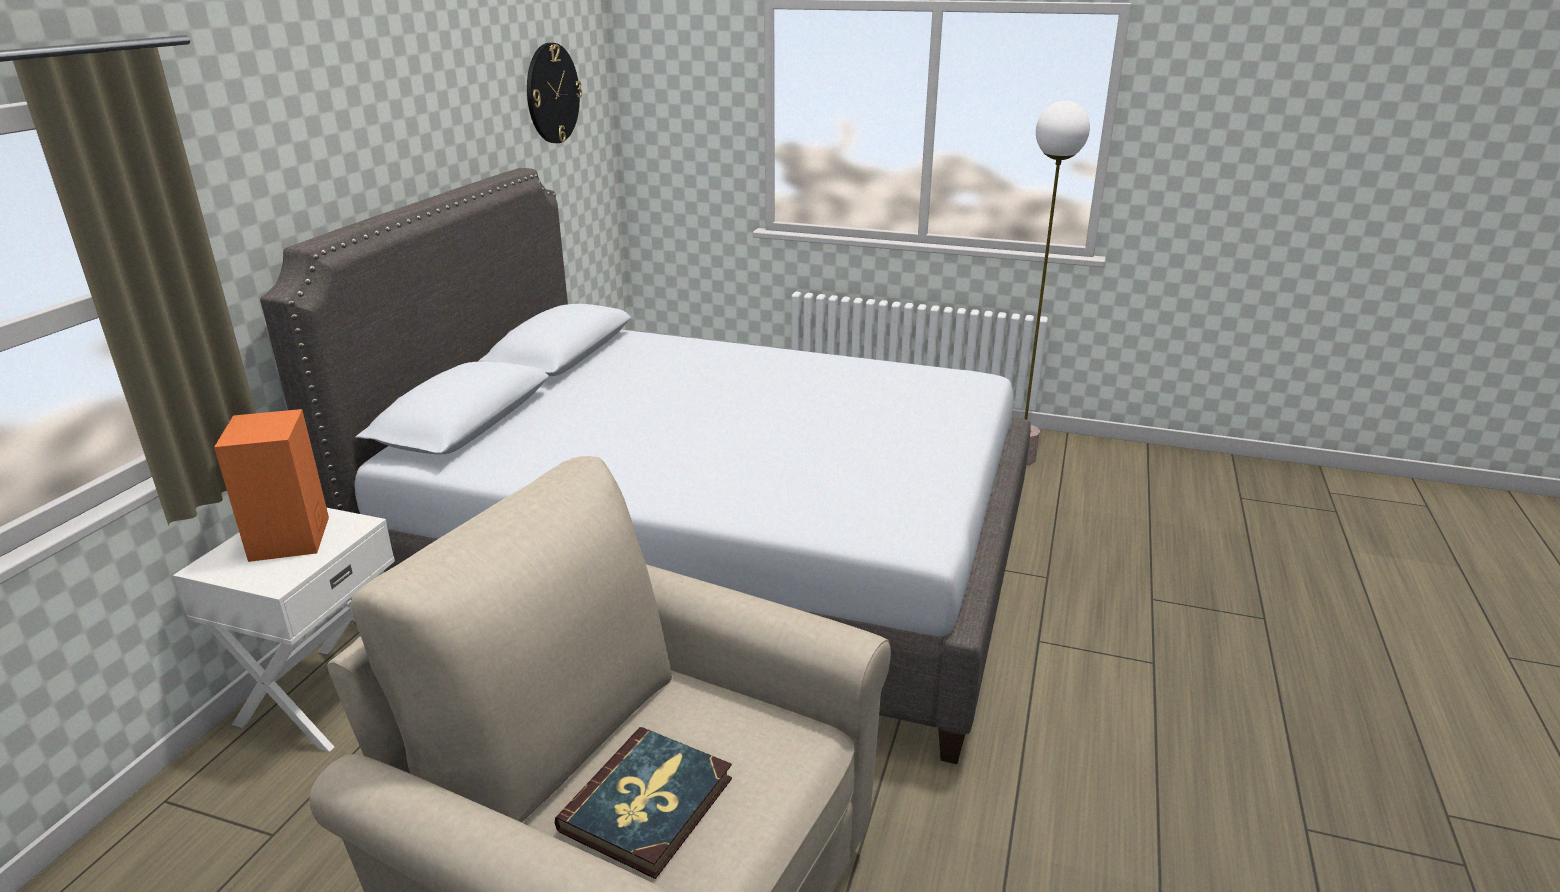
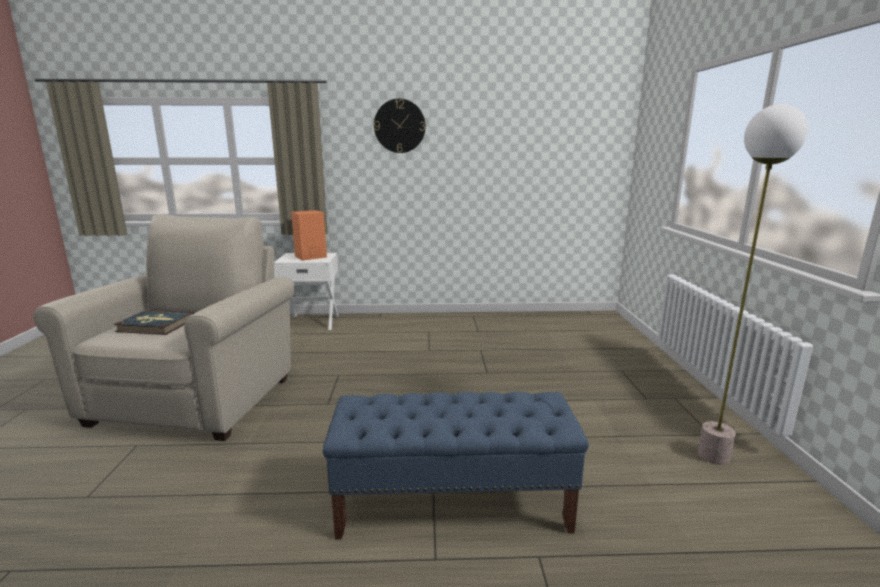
camera: 70 degrees right, 10 degrees down
(552, 93) = (566, 130): wall clock -> wall clock (399, 126)
(711, 566) = (440, 366): grey bed -> none
(1069, 631) = (453, 504): none -> blue bench

